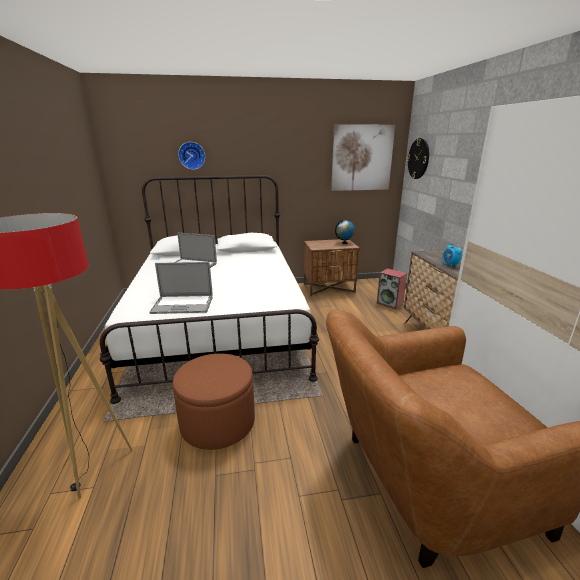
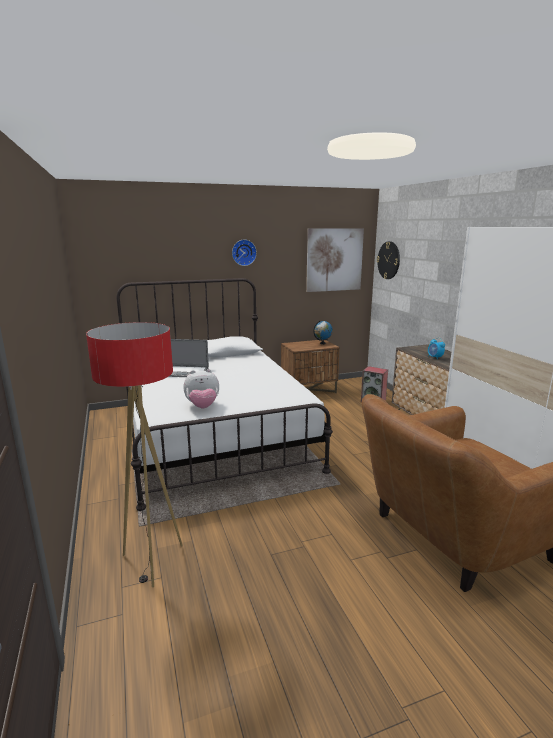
camera: 10 degrees left, 5 degrees down
(182, 305) = (202, 407): laptop -> plush toy
(192, 155) = (168, 260): wall clock -> wall clock (243, 252)
(218, 422) = (253, 515): brown ottoman -> none

